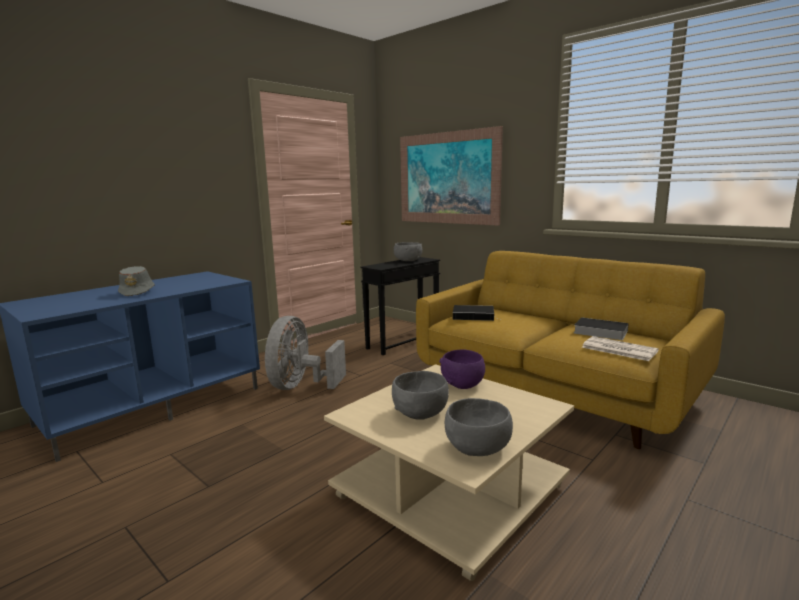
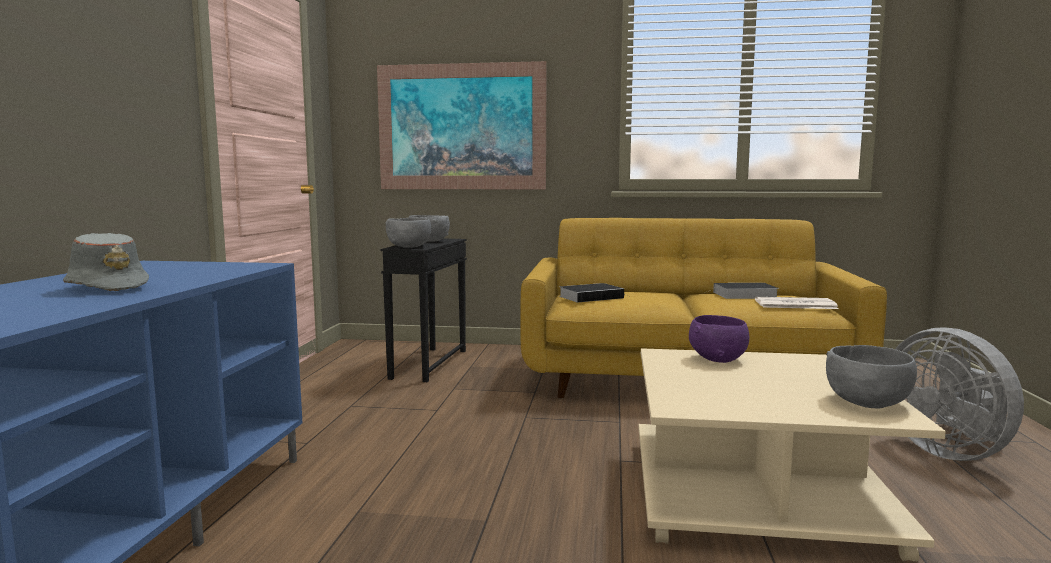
camera: 35 degrees left, 5 degrees down
(301, 386) = (368, 441): grey fan -> grey fan (948, 451)
(421, 413) = (744, 389): grey bowl -> grey bowl (409, 247)

